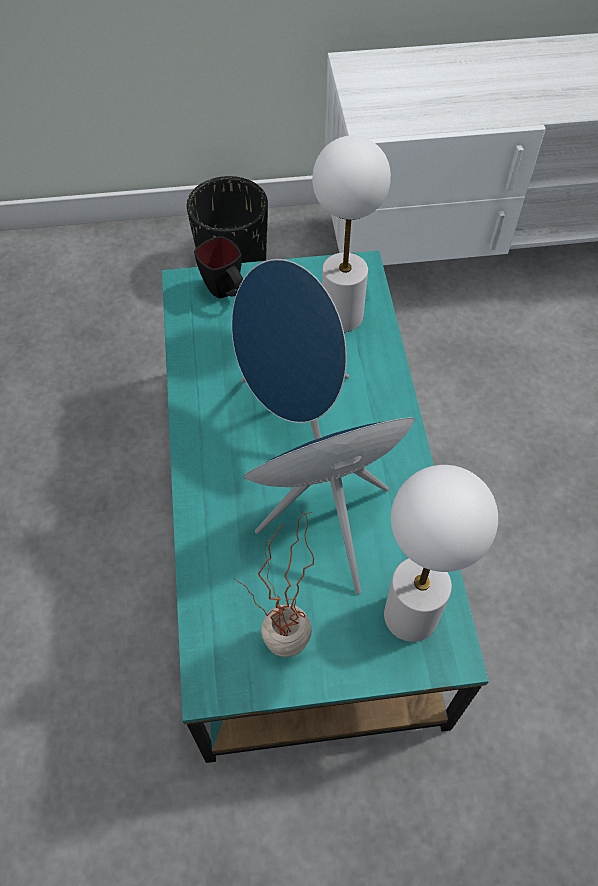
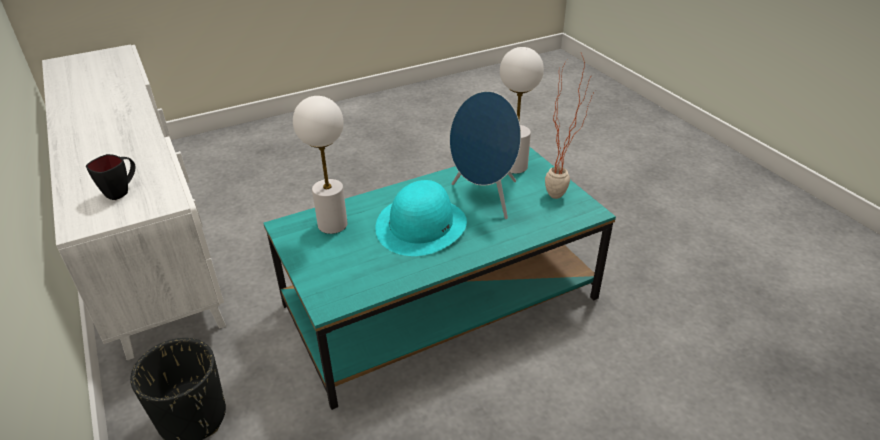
camera: 110 degrees left, 20 degrees down
(226, 293) = (329, 281): black mug -> black mug (121, 191)
(293, 414) = (421, 225): blue speaker -> turquoise hat

